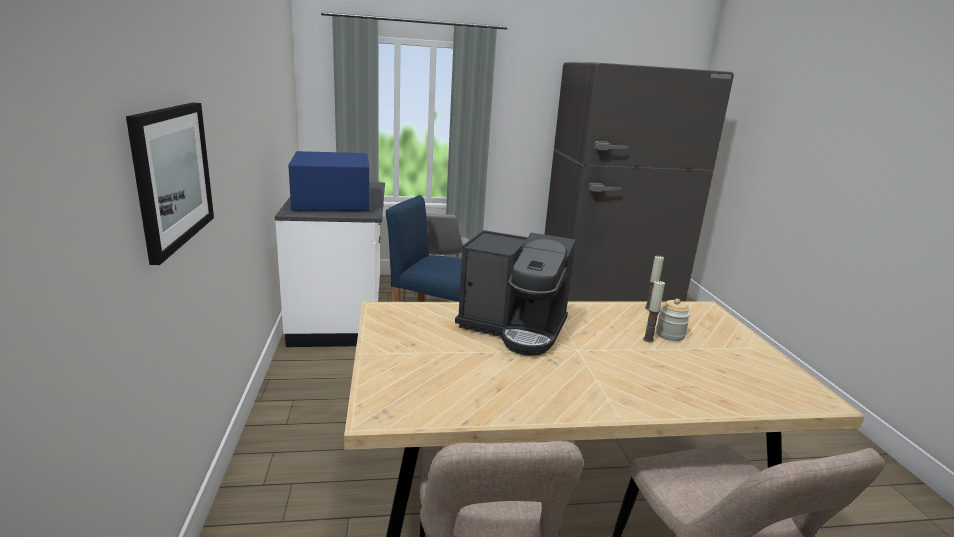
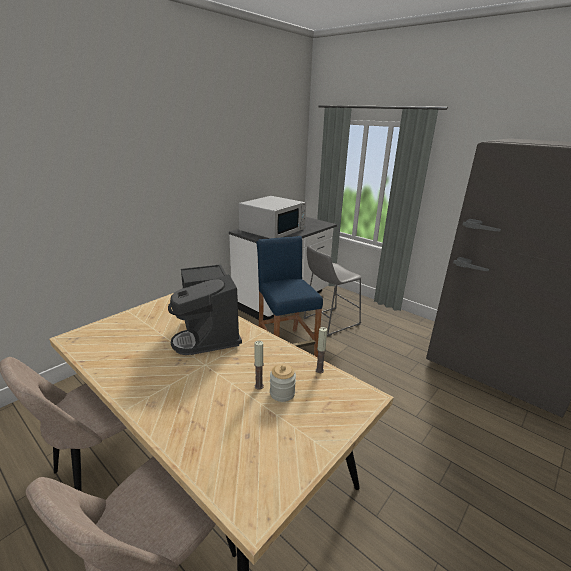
camera: 50 degrees right, 5 degrees up
(173, 176) = (86, 201): picture -> none
(332, 202) = (273, 230): blue microwave -> white microwave

